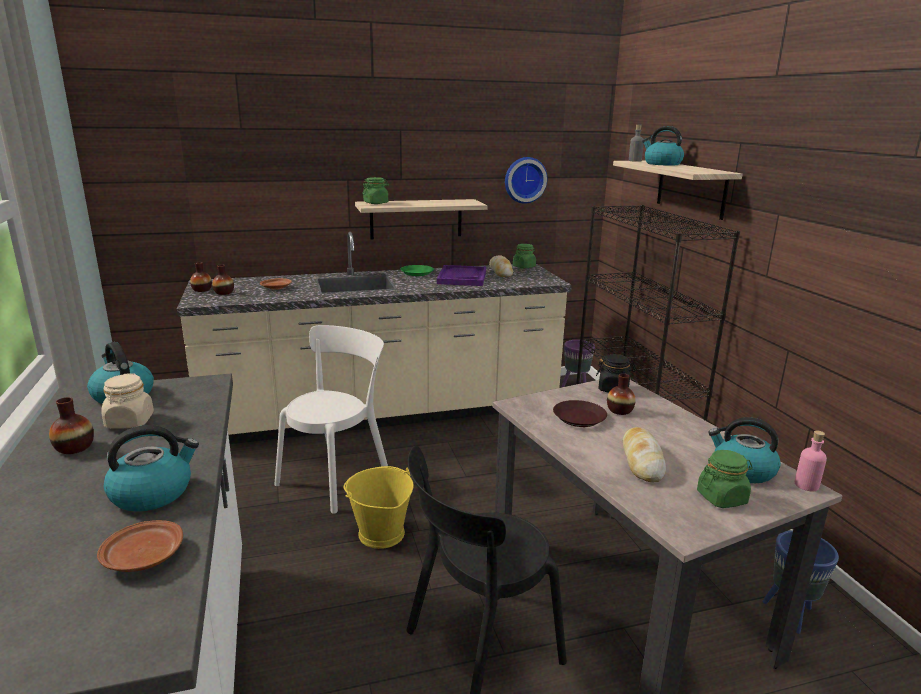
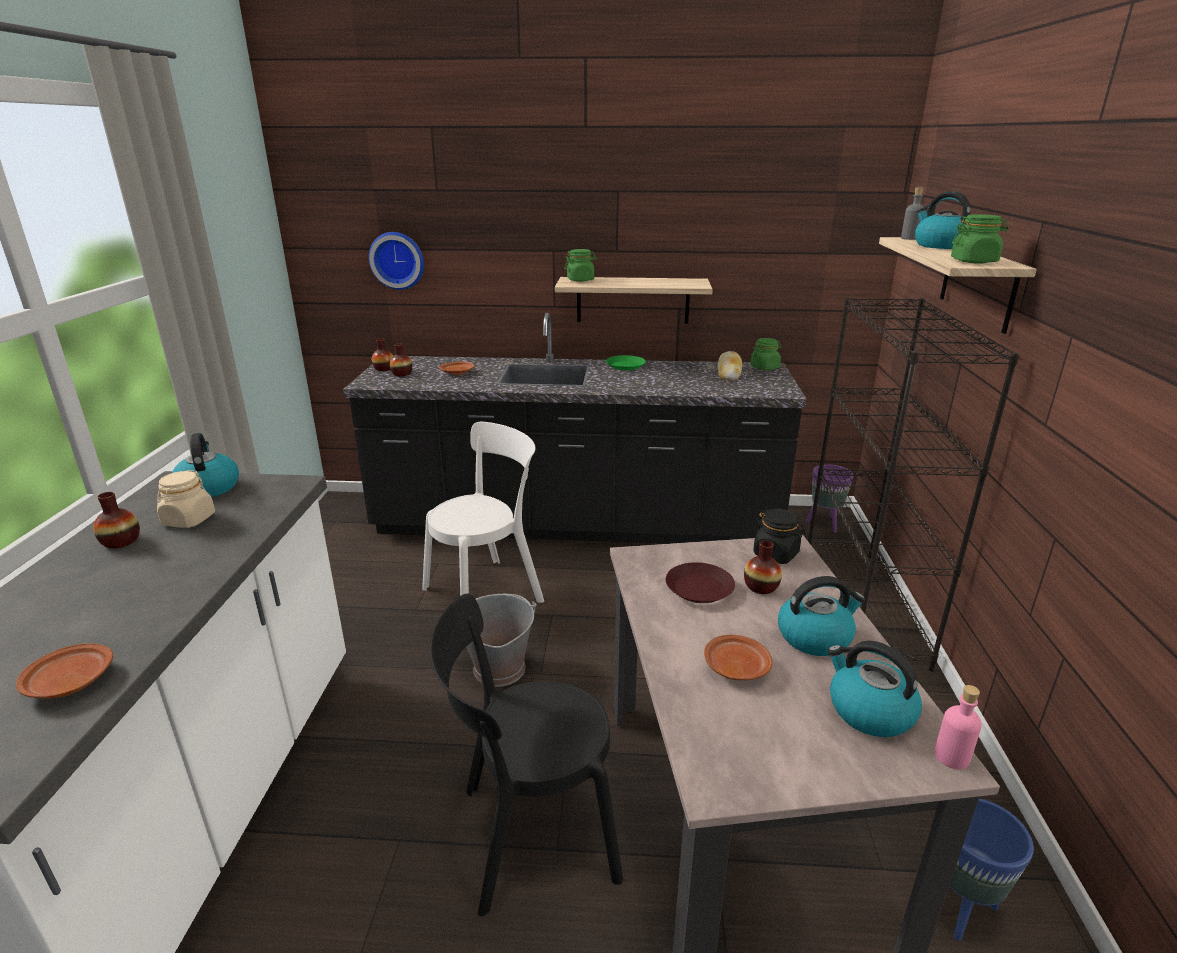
camera: 20 degrees right, 5 degrees up
(153, 493) = (139, 608): kettle -> kettle (815, 636)
(380, 534) = (498, 668): yellow bucket -> grey bucket
(385, 414) = (576, 525): beige counter -> black counter
(462, 277) = (674, 376): purple tray -> none
(524, 180) = (776, 256): wall clock -> wall clock (398, 260)
(641, 461) = (735, 667): bread -> brown plate
(722, 498) = (806, 747): green jar -> green jar (974, 261)

